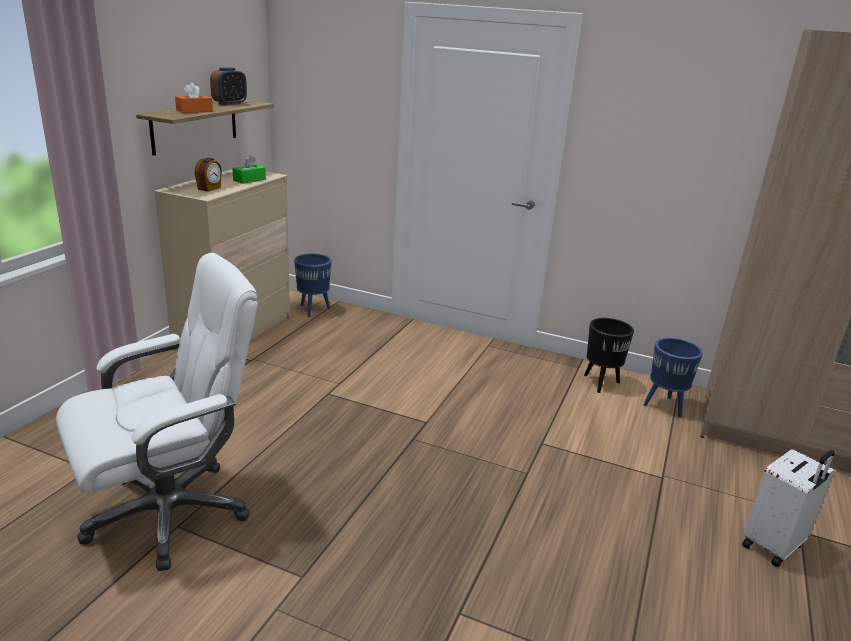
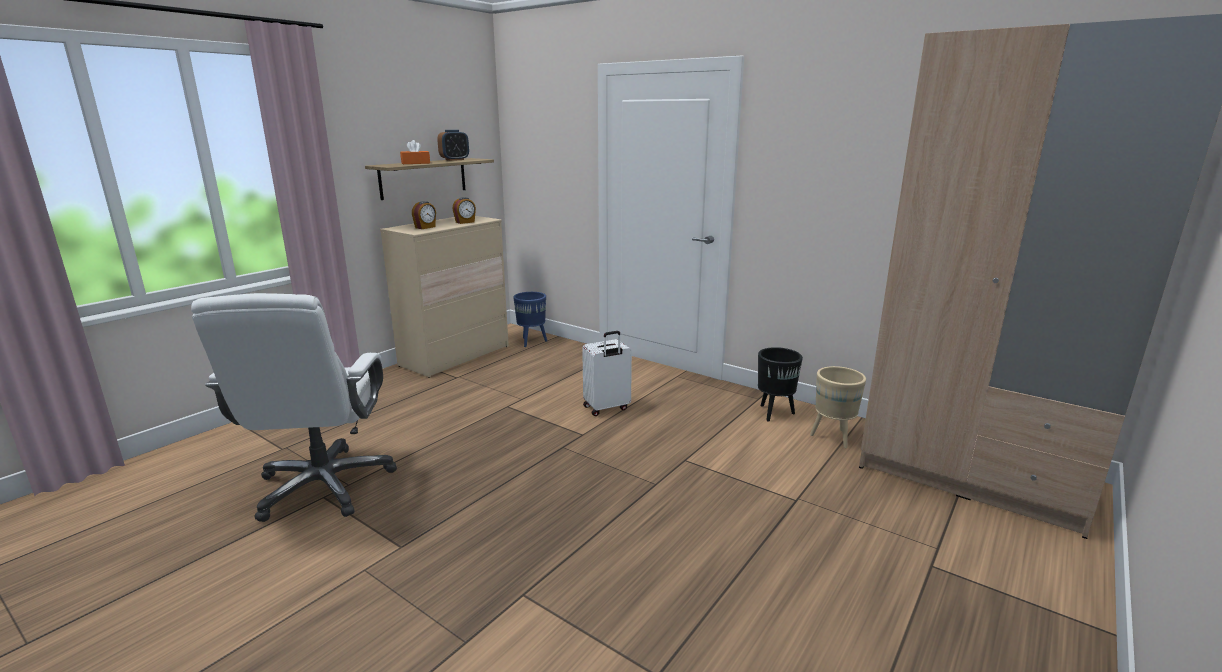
camera: 15 degrees right, 5 degrees down
(170, 512) = (324, 486): white office chair -> white office chair turned 105 degrees clockwise
(249, 180) = (465, 222): green tissue box -> alarm clock
(665, 406) = (833, 438): blue planter -> beige planter
(774, 546) = (891, 576): white suitcase -> white suitcase (606, 408)

